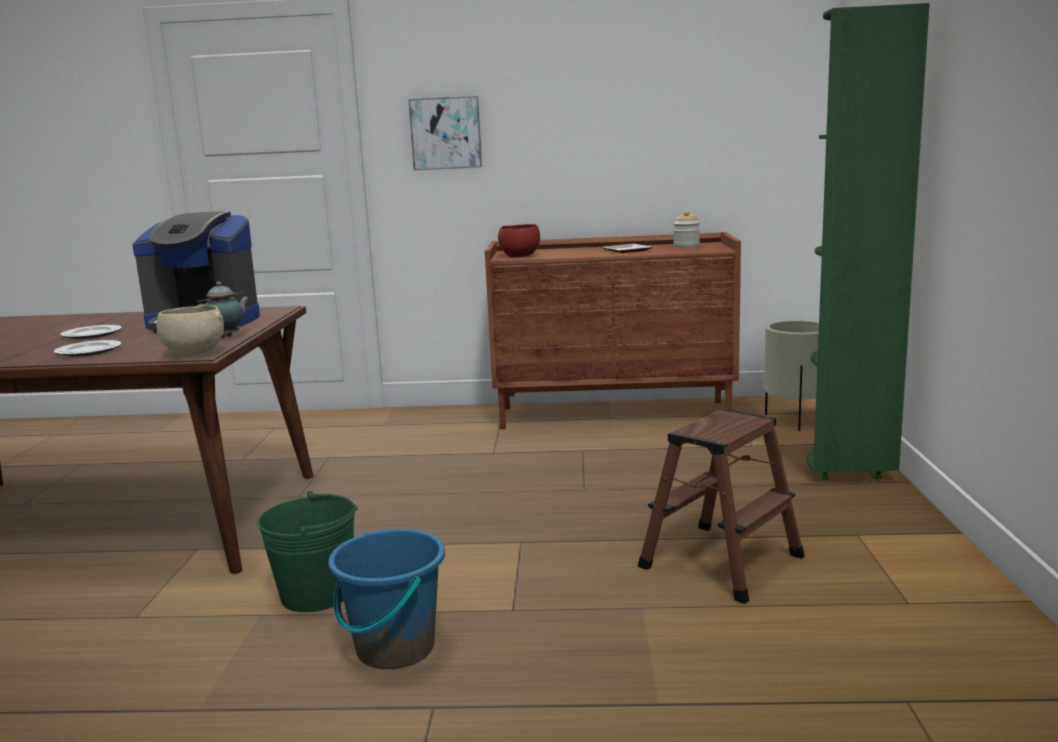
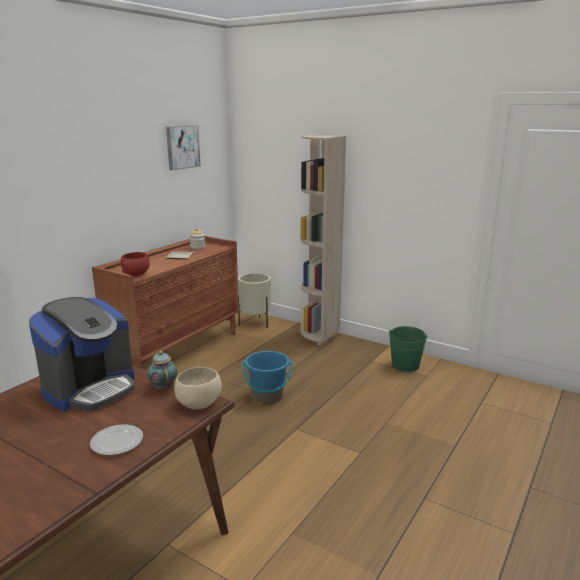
camera: 60 degrees left, 5 degrees up
(91, 335) = (41, 437): plate -> none
(316, 594) = (288, 507): green bucket -> green bucket (405, 365)
(394, 648) = (367, 495): blue bucket -> blue bucket (267, 396)
(446, 133) = (52, 196): picture -> picture (182, 147)
(721, 561) = (365, 392): brown step ladder -> none
(847, 469) = (316, 337): green bookcase -> beige bookcase

